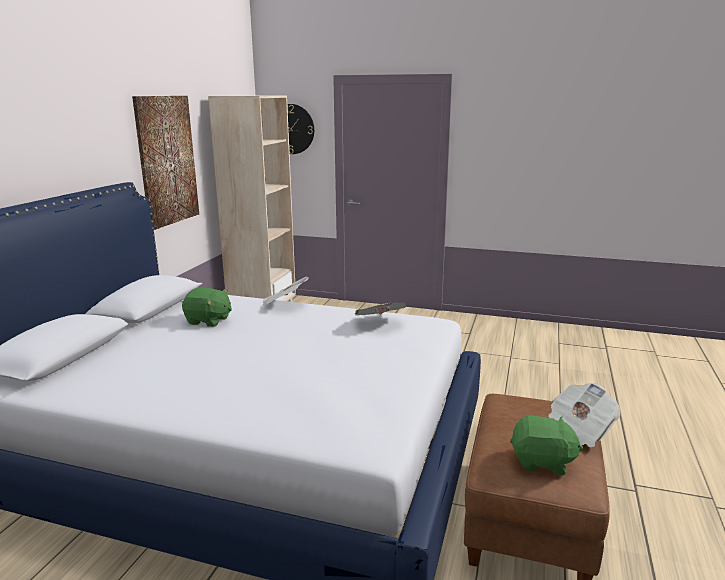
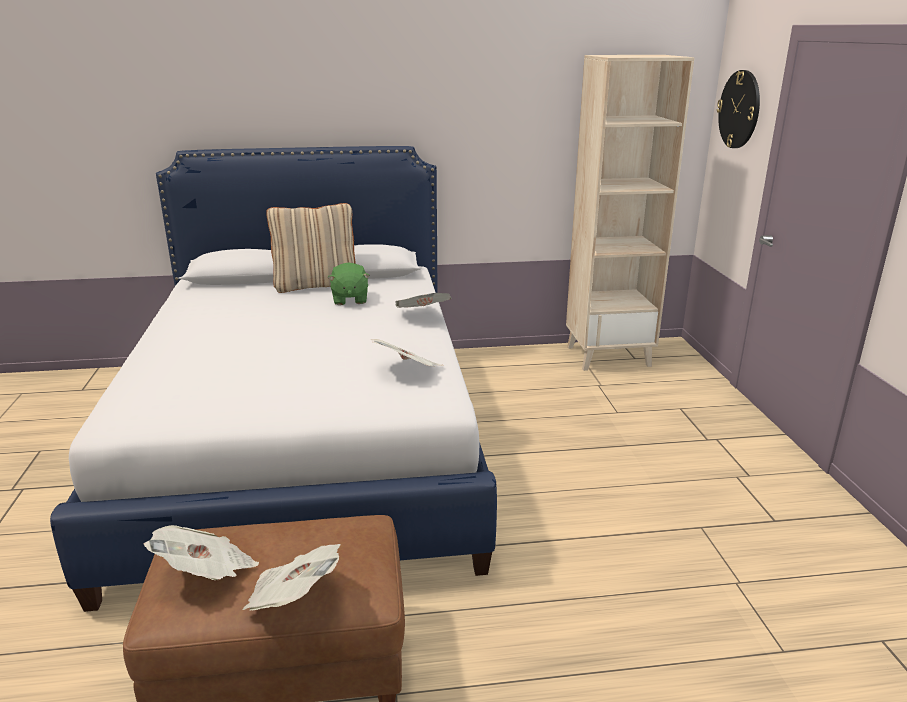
camera: 65 degrees right, 5 degrees up
(148, 328) = (316, 285): none -> beige pillow
(167, 161) = (493, 130): picture -> none
(542, 462) = (207, 573): green plush toy -> newspaper

